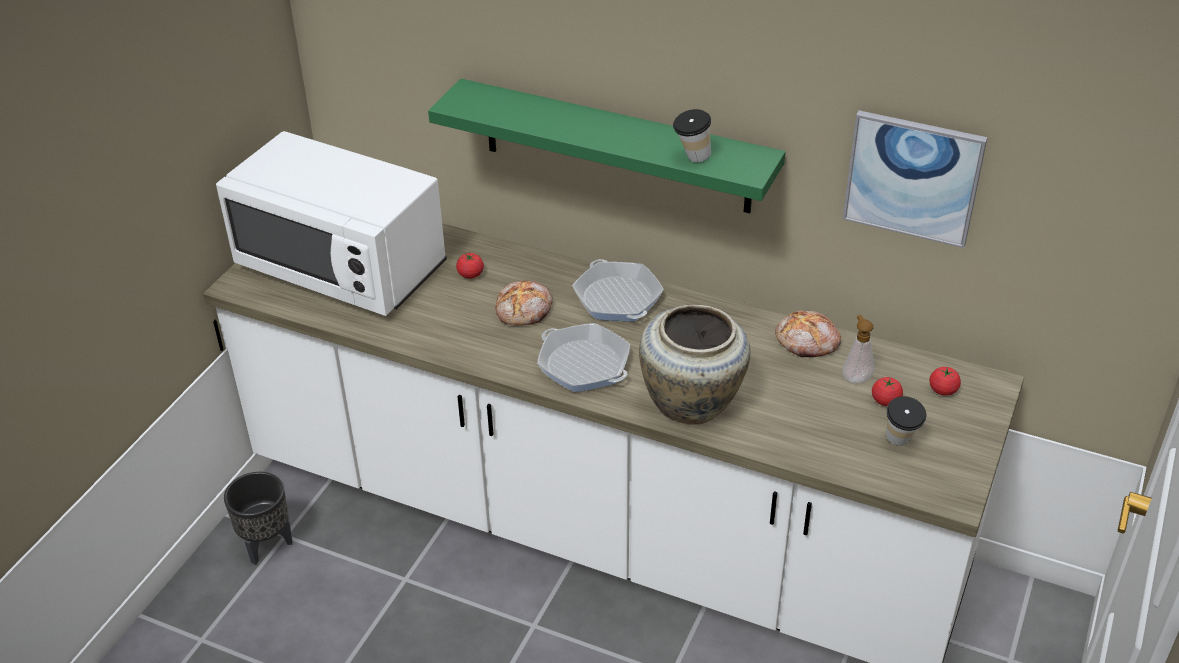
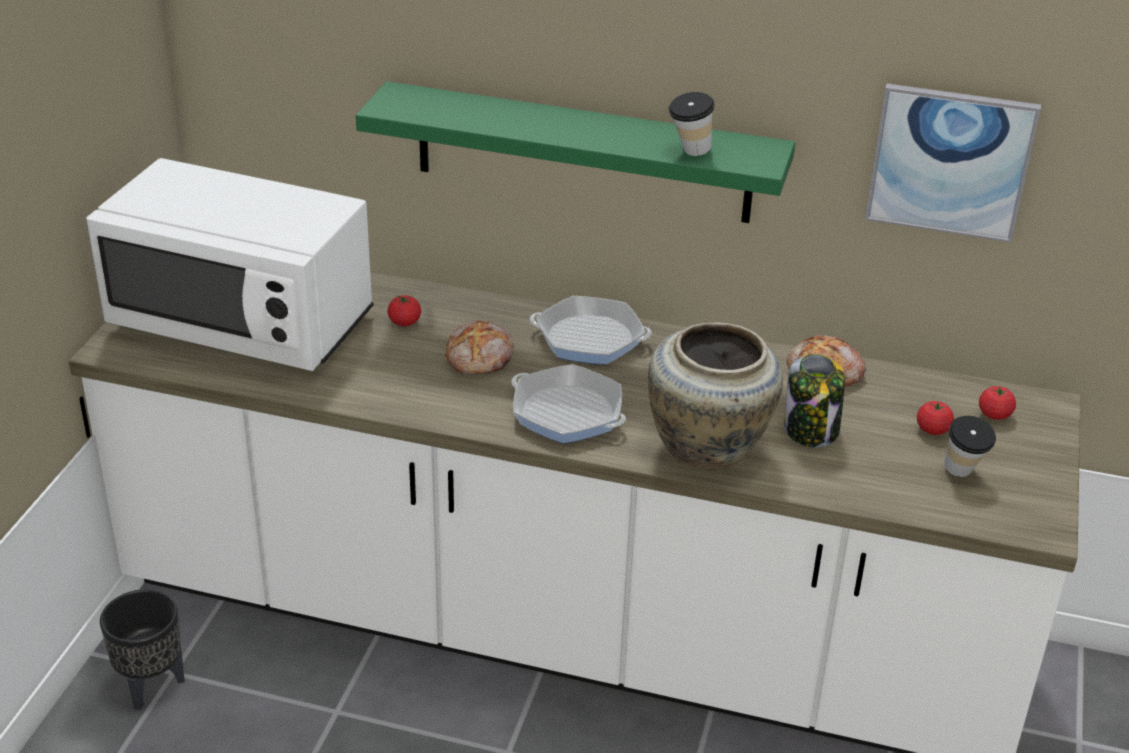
camera: 10 degrees left, 5 degrees down
(617, 298) = (589, 338): frying pan -> frying pan turned 45 degrees counterclockwise
(782, 394) = (811, 430): none -> jar
(855, 378) = (891, 407): soap dispenser -> none

